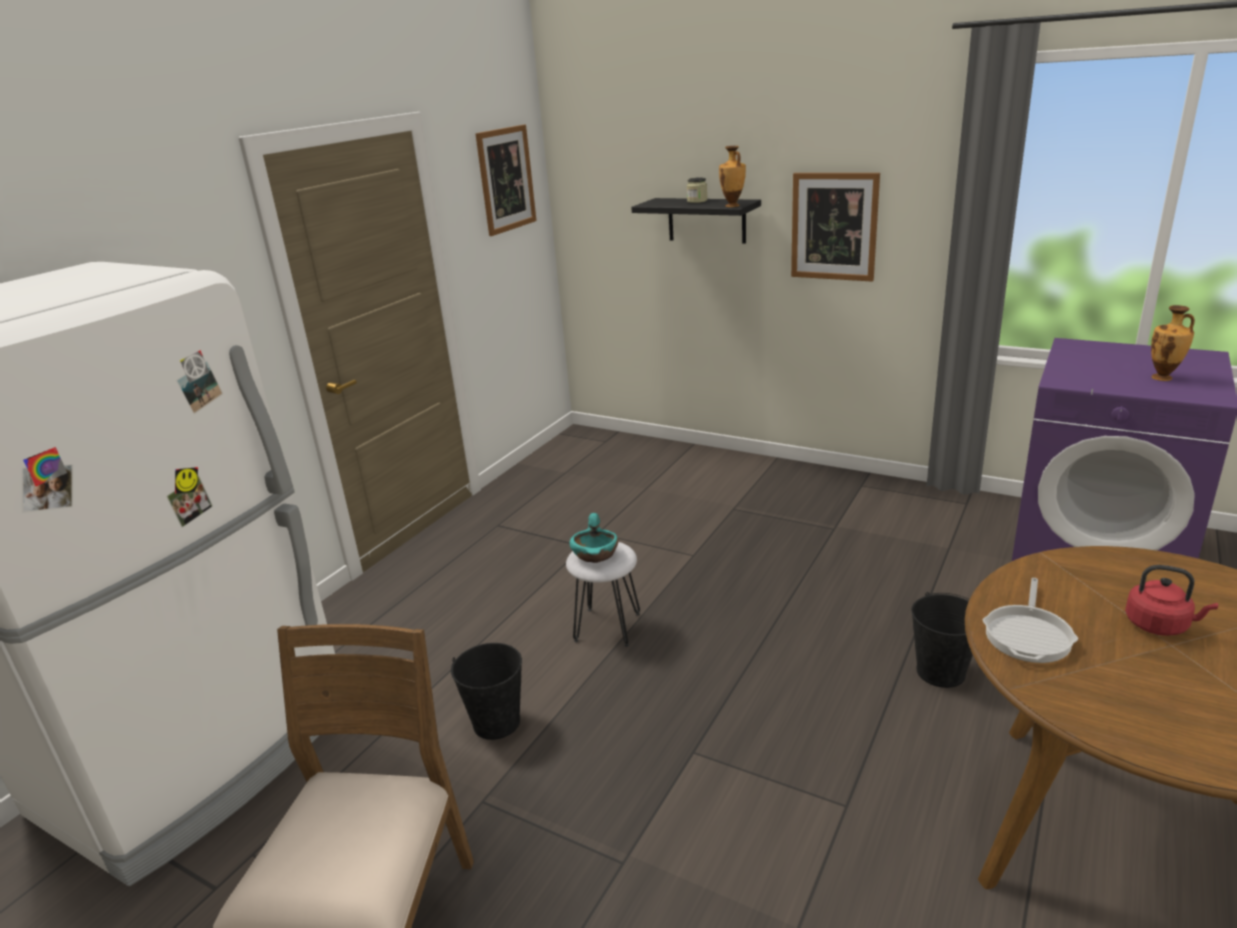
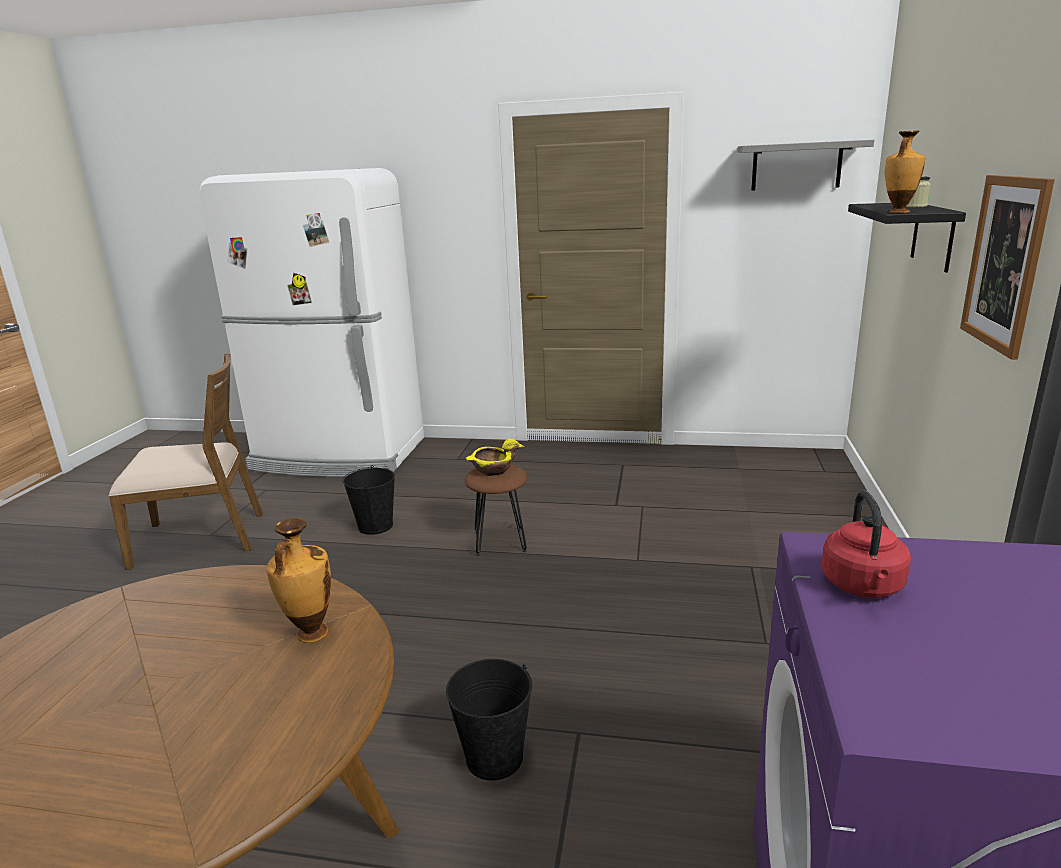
camera: 70 degrees right, 5 degrees down
(506, 179) = (796, 166): picture -> grey shelf
(595, 555) = (493, 470): turquoise bowl -> yellow bowl
(607, 626) = (500, 541): white stool -> brown stool
(1028, 634) = (201, 596): frying pan -> none
(1159, 625) = (191, 684): red kettle -> red kettle (863, 587)
(1163, 378) = (959, 660): vase -> vase (310, 634)

